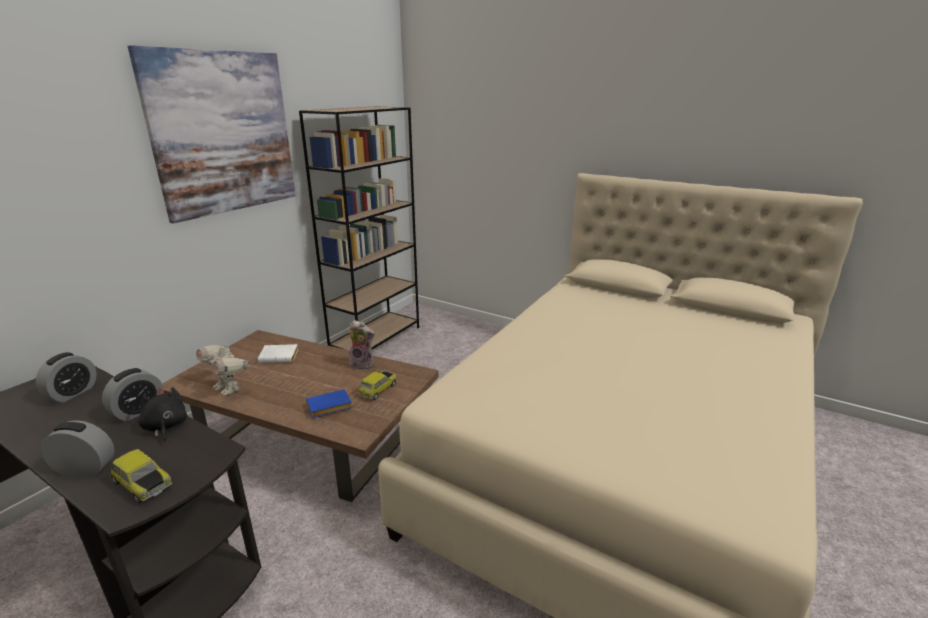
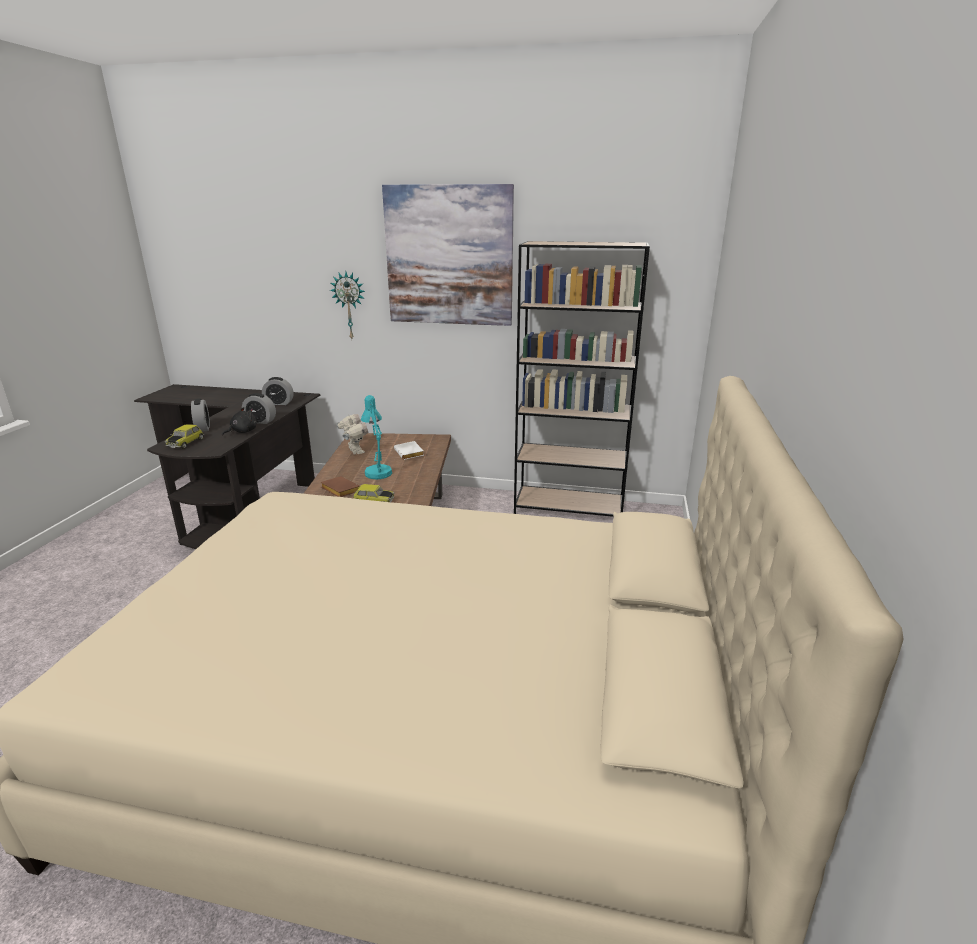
camera: 70 degrees right, 0 degrees up
(103, 218) = (350, 305): none -> wall clock
(228, 388) = (355, 451): toy robot -> toy robot turned 135 degrees clockwise
(303, 380) = (377, 471): none -> turquoise table lamp
(328, 408) = (339, 490): blue book -> brown book
(363, 364) = (415, 486): plush toy -> none

